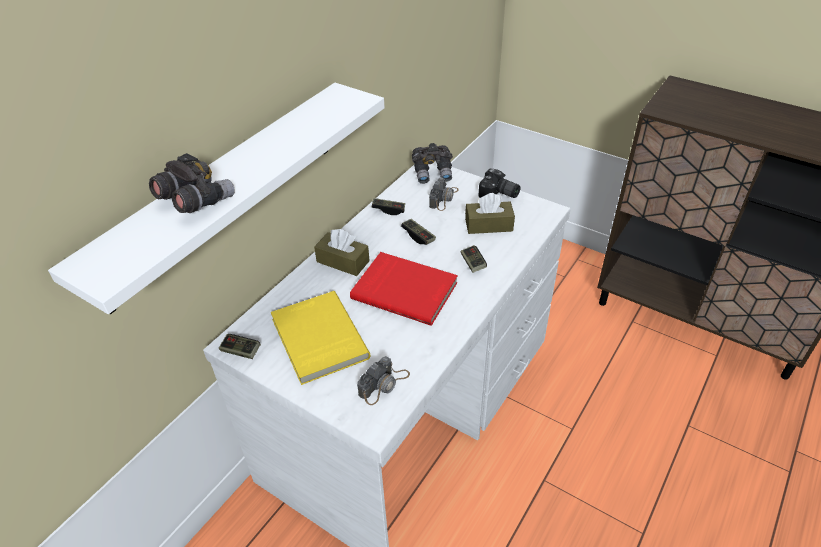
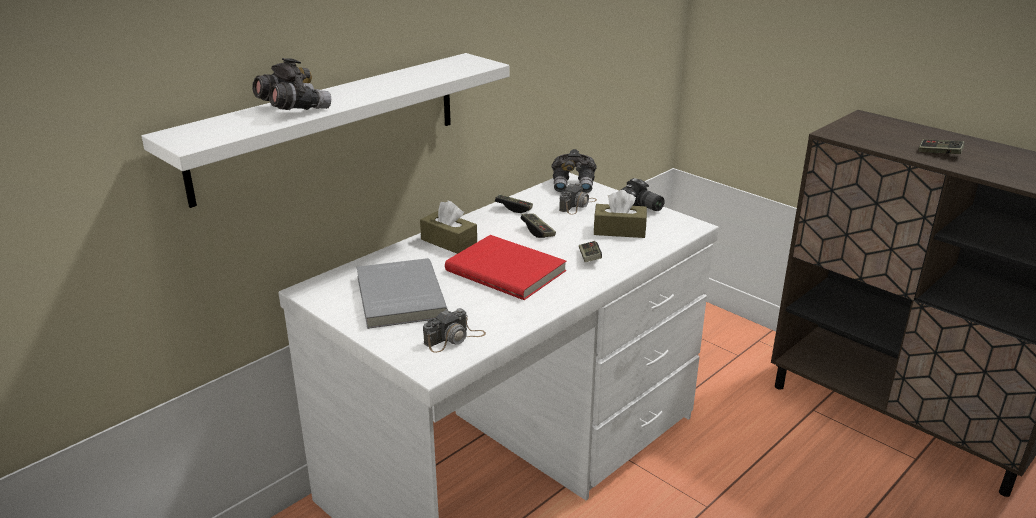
camera: 10 degrees right, 15 degrees down
(241, 351) = (315, 296): game controller -> game controller (939, 153)
(317, 339) = (398, 297): yellow book -> grey book

